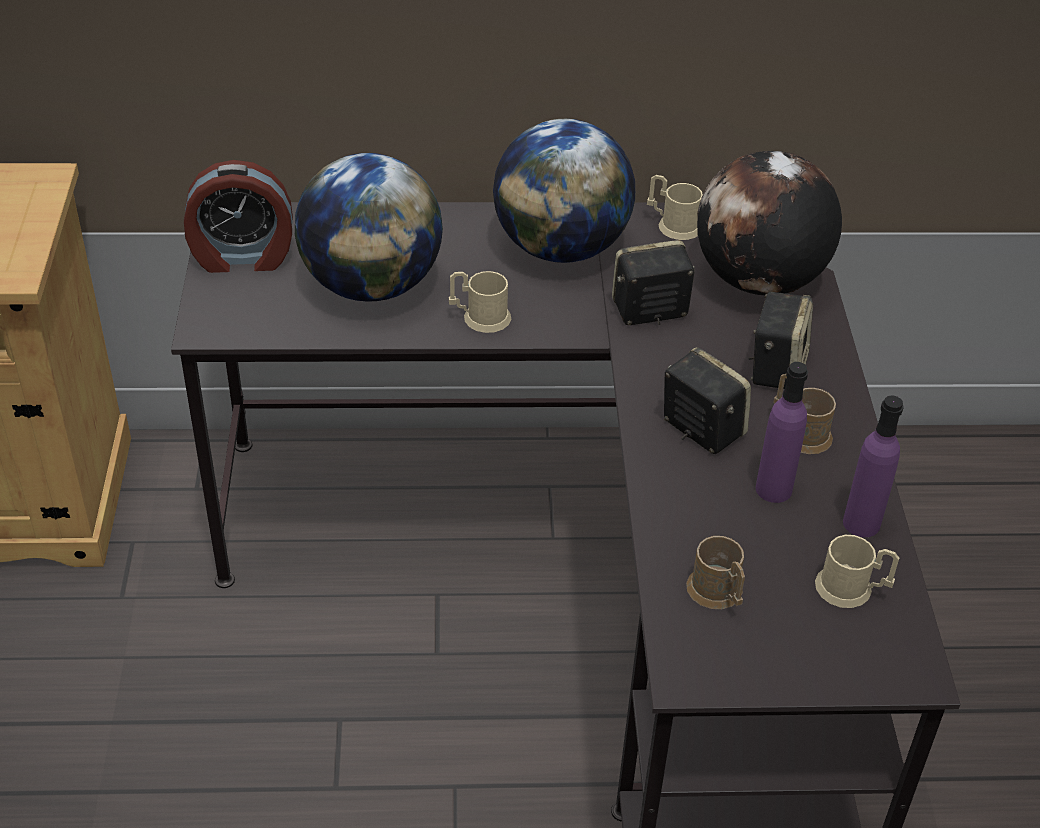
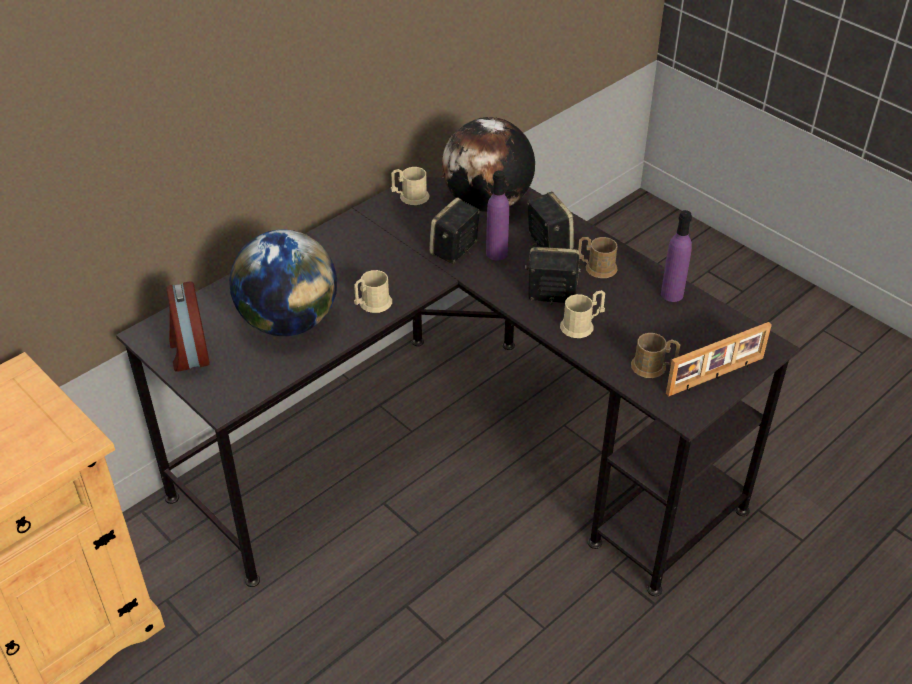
camera: 40 degrees left, 0 degrees up
(242, 257) = (189, 351): alarm clock -> alarm clock turned 120 degrees clockwise
(561, 248) = (367, 242): globe -> none
(773, 489) = (617, 302): purple bottle -> purple bottle (496, 253)
(787, 659) = (716, 376): none -> picture frame
(852, 589) = (703, 327): beige mug -> beige mug (581, 325)

